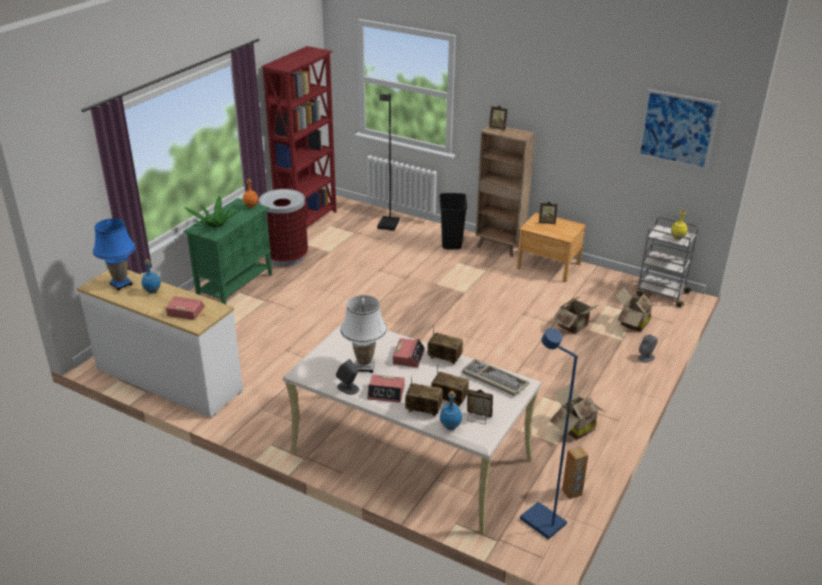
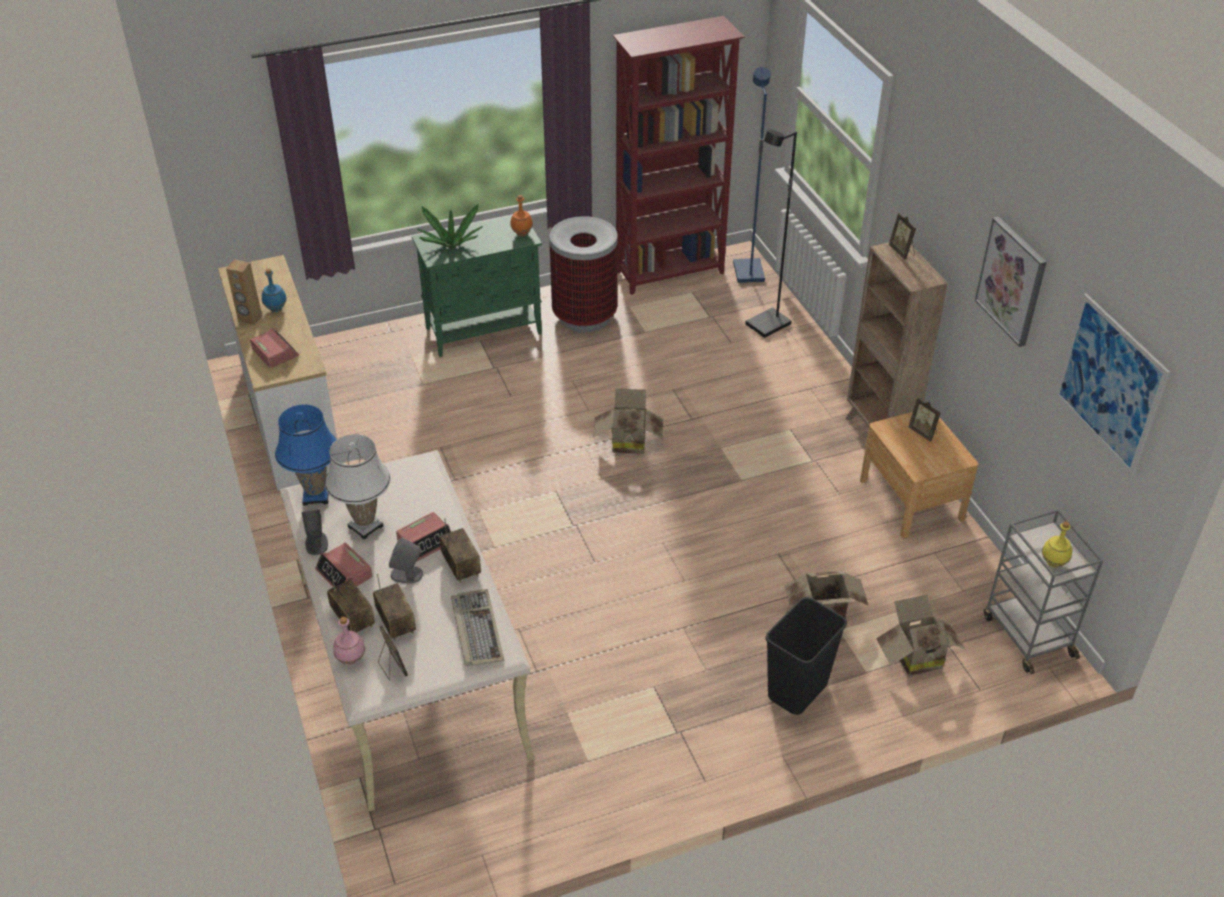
camera: 40 degrees right, 10 degrees up
(121, 284) = (259, 284): blue table lamp -> blue table lamp (316, 496)
(450, 427) = (351, 660): blue bottle -> pink bottle
(451, 243) = (817, 394): black trash can -> black trash can (797, 690)
(541, 522) = (446, 843): blue floor lamp -> blue floor lamp (747, 272)
(572, 492) = (525, 833): brown speaker -> brown speaker (250, 319)
(573, 428) = (635, 753): cardboard box -> cardboard box (627, 441)
(586, 109) = (1012, 281): none -> picture
(646, 357) = (865, 718): grey speaker -> grey speaker (407, 574)

